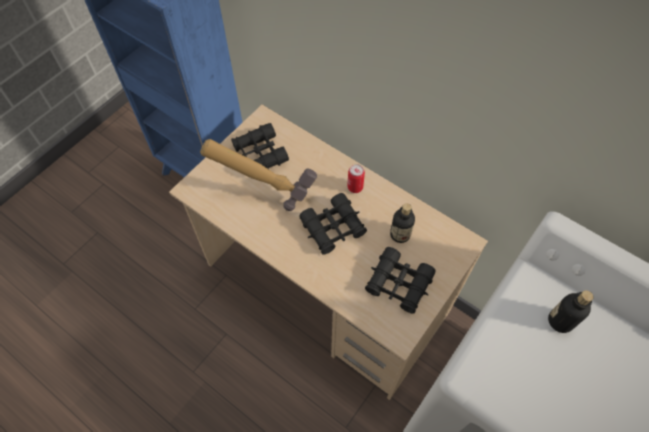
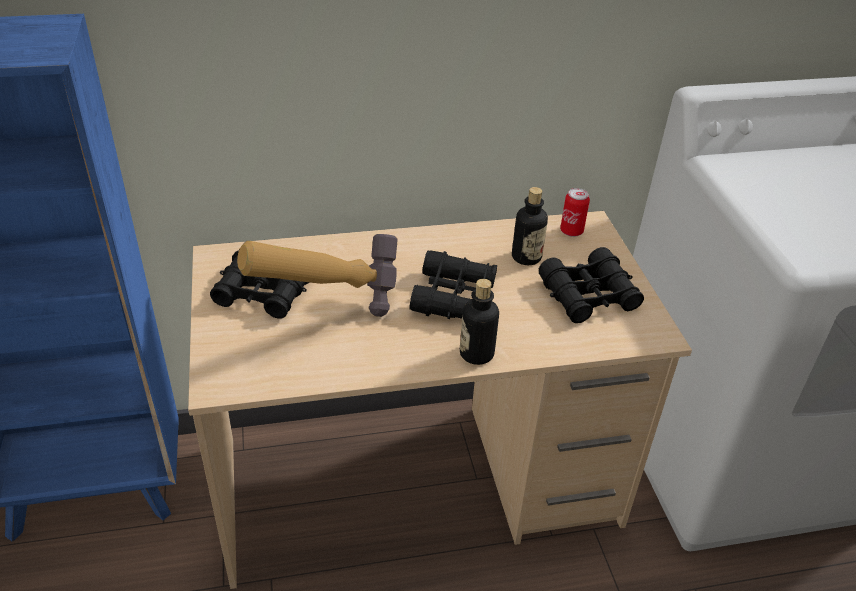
camera: 50 degrees left, 20 degrees down
(355, 187) = (422, 250): can -> can (571, 231)
(560, 321) = (785, 175): bottle -> bottle (476, 353)

